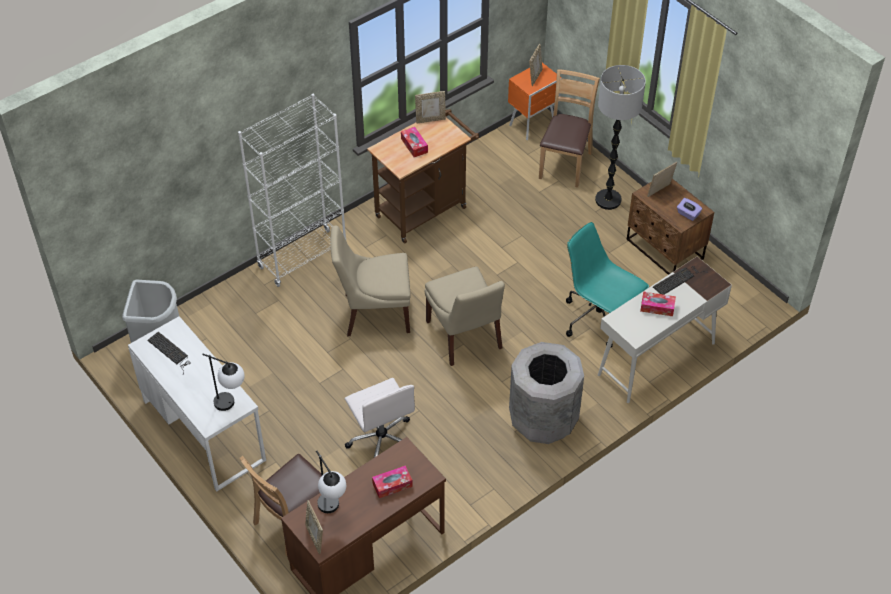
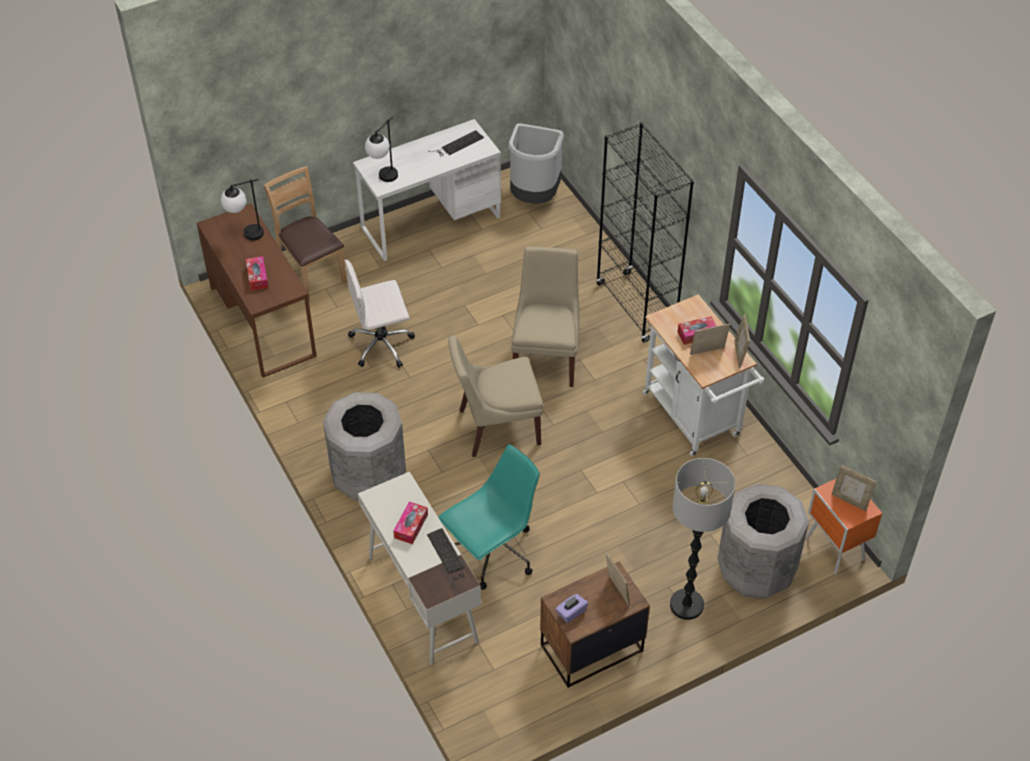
camera: 100 degrees right, 0 degrees up
(303, 257) = (636, 307): white bookcase -> black bookcase
(315, 538) = (222, 222): picture frame -> picture frame (707, 352)
(425, 209) = (695, 419): brown cart -> white cart
(565, 165) = (756, 571): brown chair -> grey trash can

